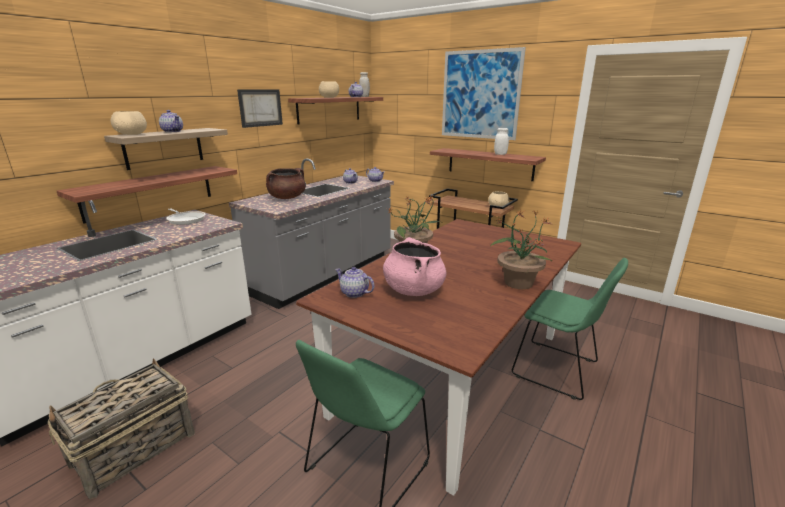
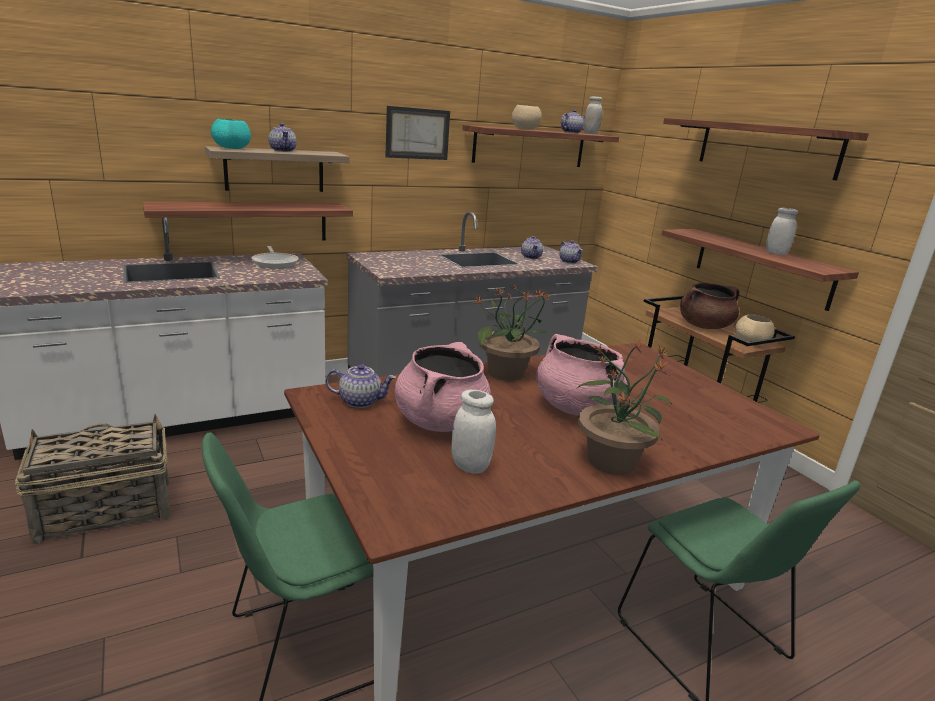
camera: 25 degrees right, 0 degrees up
(132, 134) = (232, 148): beige bowl -> turquoise bowl
(287, 198) = (420, 261): brown cooking pot -> brown cooking pot (704, 326)
(354, 293) = (360, 401): teapot -> teapot turned 120 degrees clockwise
(459, 308) = (470, 466): none -> white jar
(470, 261) = (576, 407): none -> pink cooking pot
(480, 95) = (766, 148): picture -> shelf

